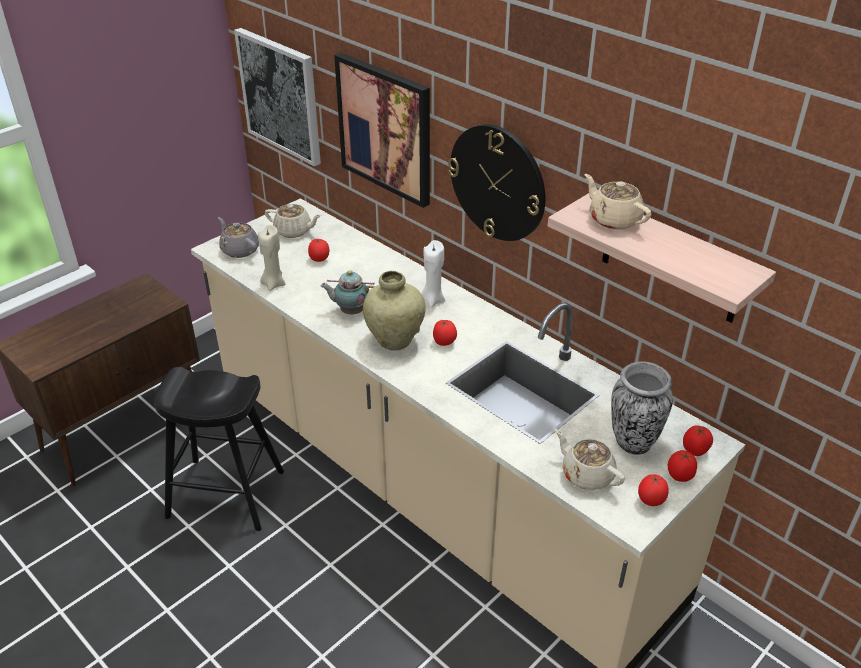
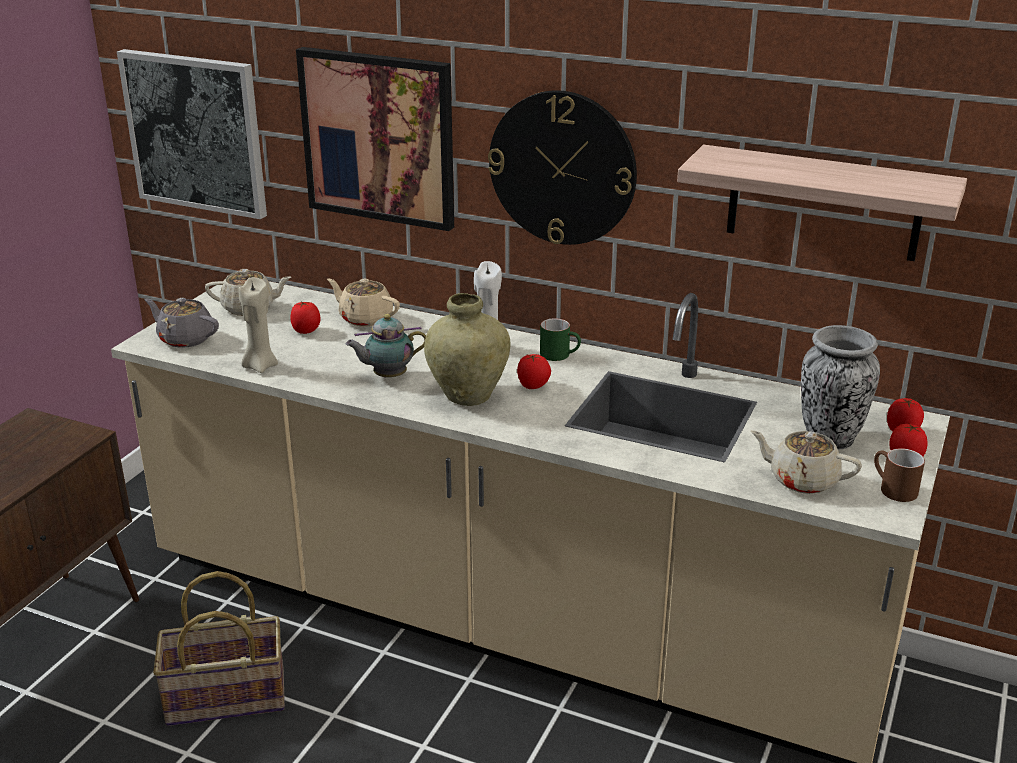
camera: 20 degrees left, 10 degrees down
(226, 494) = (225, 698): black stool -> basket
(480, 318) = (560, 355): none -> green mug
(613, 219) = (754, 161): beige teapot -> beige teapot (365, 318)
(650, 501) = (892, 489): tomato -> brown mug

